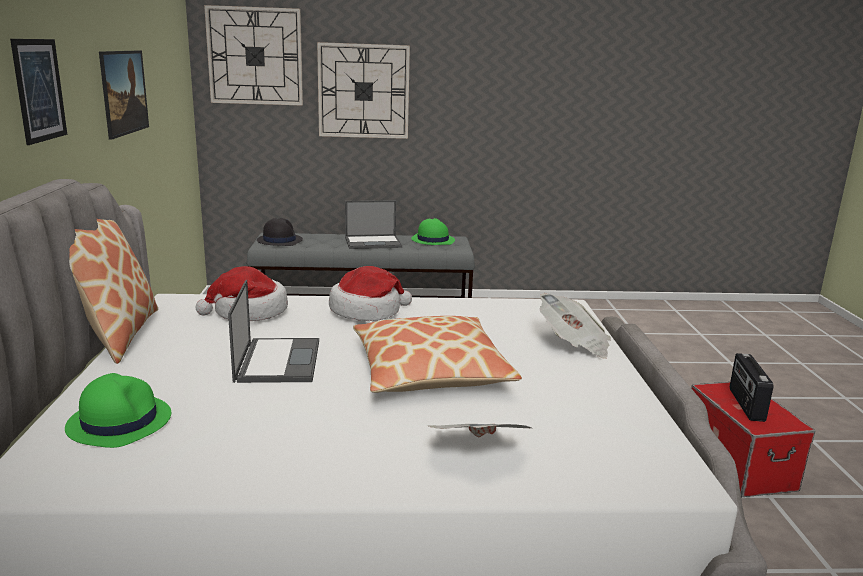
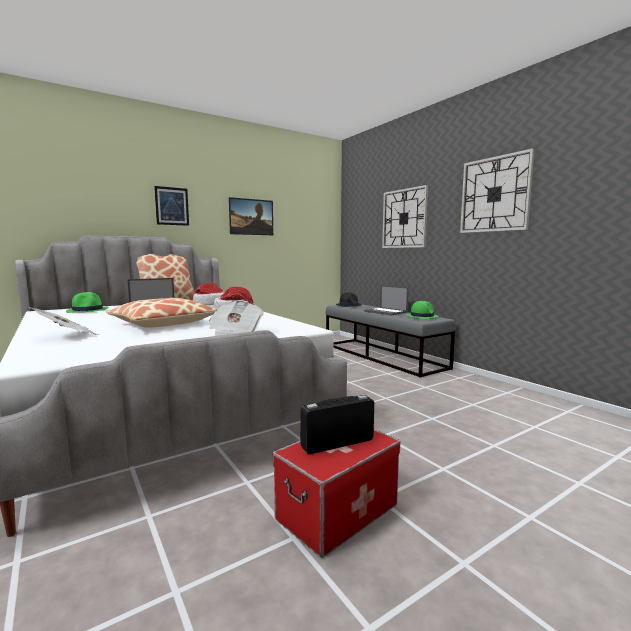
camera: 60 degrees right, 10 degrees down
(255, 56) = (361, 206): wall clock -> wall clock (495, 194)

